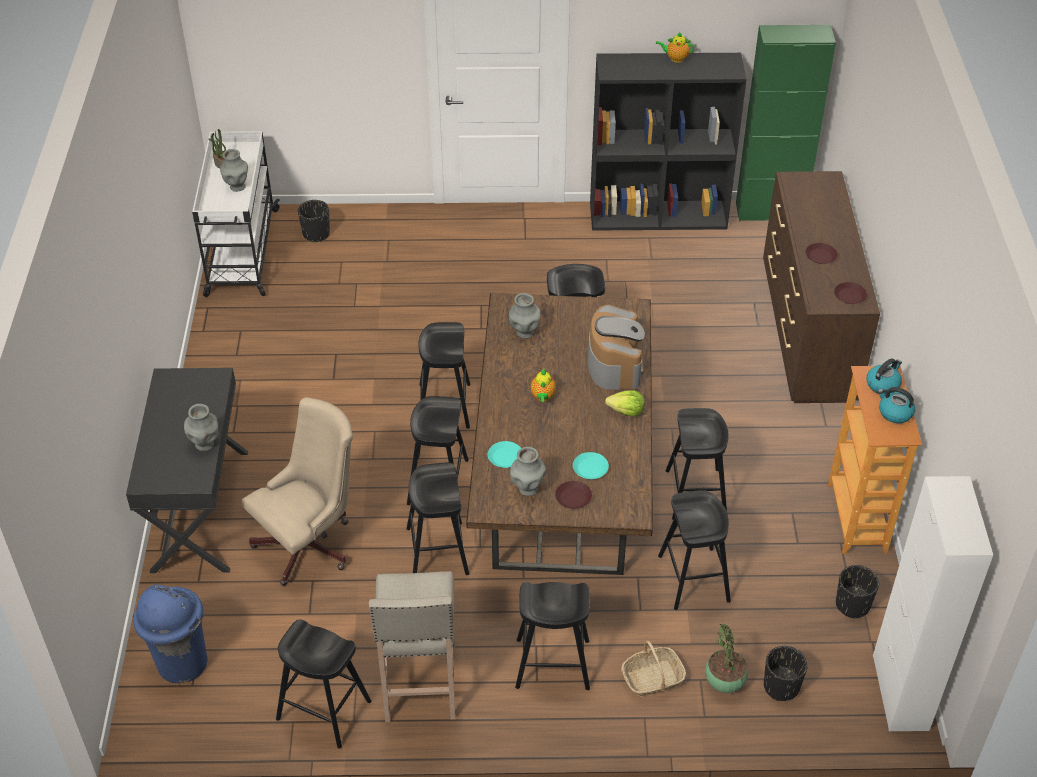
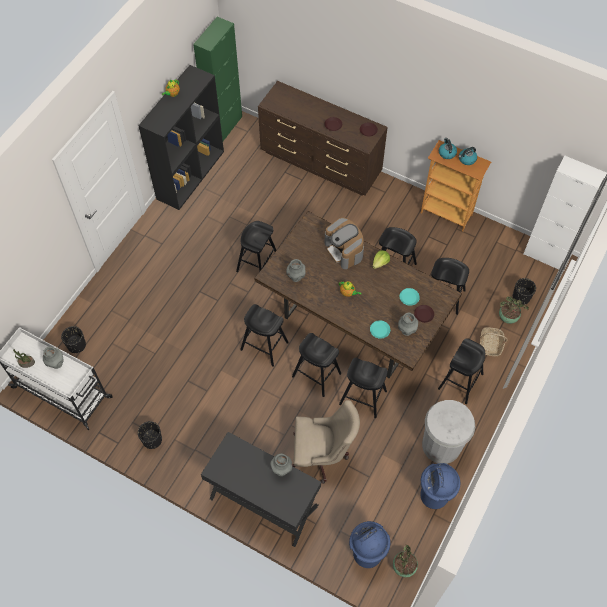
camera: 60 degrees left, 15 degrees up
(182, 718) = (403, 568): none -> potted plant
(310, 543) = (322, 455): beige office chair -> beige office chair turned 105 degrees clockwise
(324, 710) = (434, 496): black stool -> blue trash can
(419, 684) = (441, 445): beige stool -> white trash can
(615, 363) = (344, 250): coffee machine -> coffee machine turned 150 degrees counterclockwise
(852, 605) = (492, 245): black planter -> black planter (152, 440)

